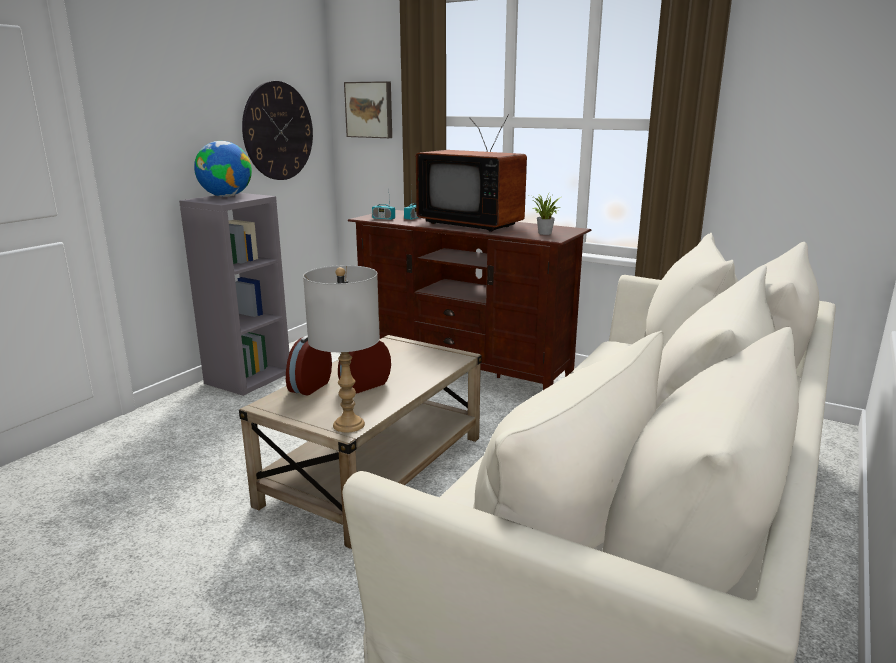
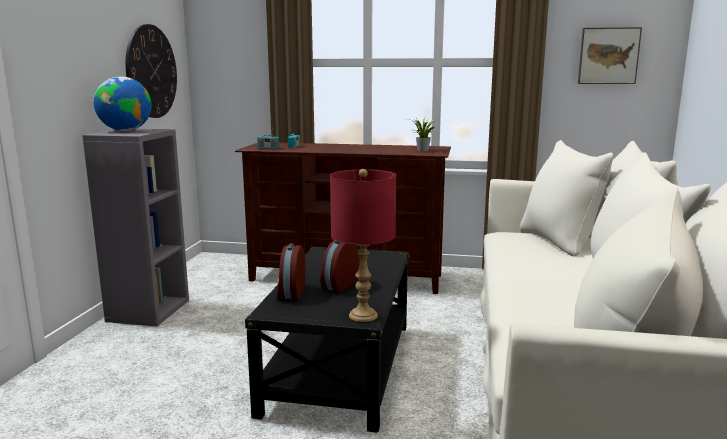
camera: 20 degrees left, 5 degrees down
(348, 424) = (362, 315): grey table lamp -> red table lamp
(370, 110) = (229, 54): picture -> picture (608, 56)
(375, 471) = (340, 367): beige coffee table -> black coffee table
(473, 224) = (353, 147): television -> none

